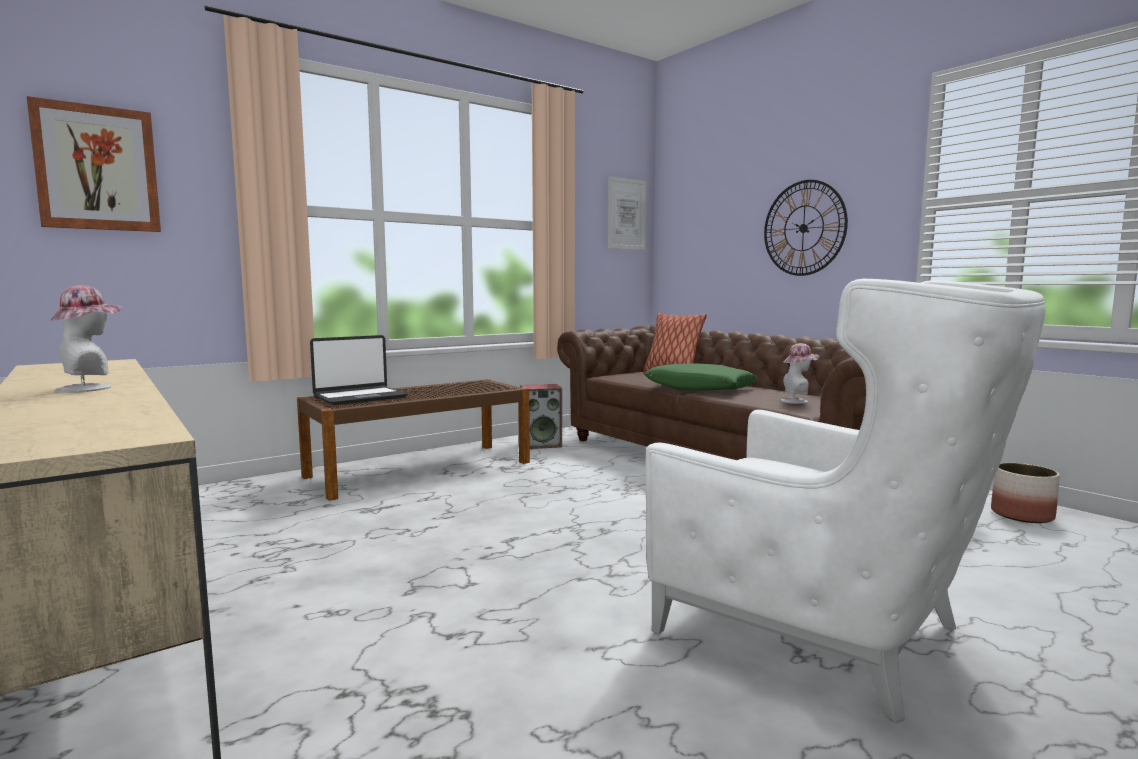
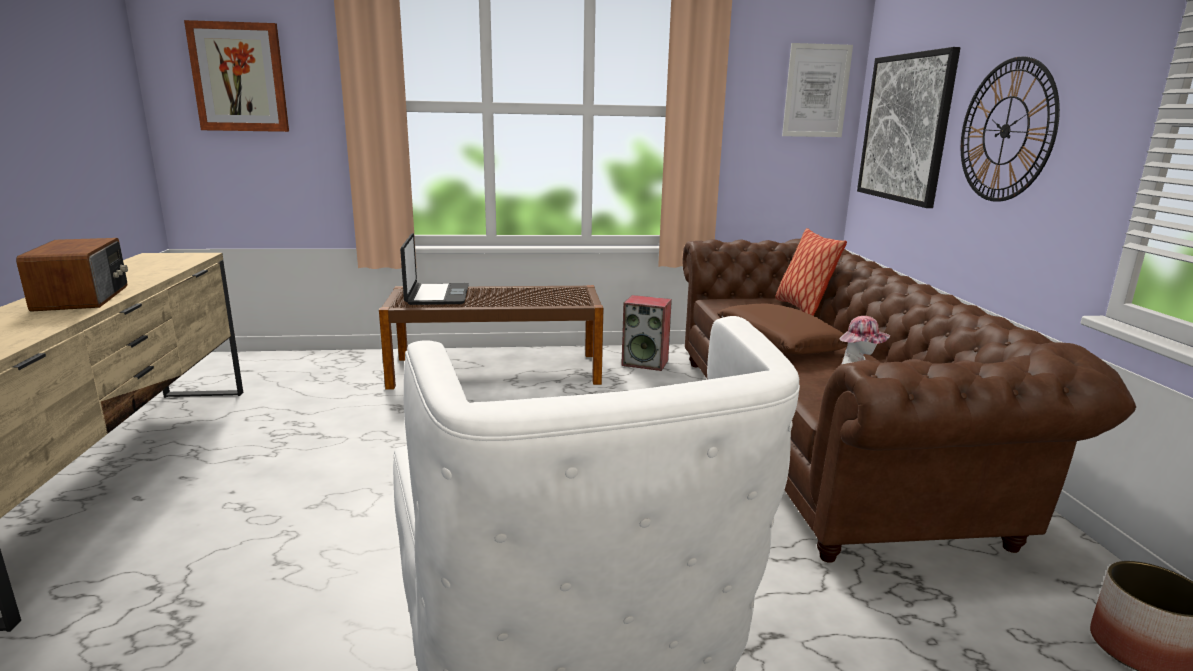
camera: 30 degrees right, 10 degrees up
(91, 388) = (84, 298): hat -> radio
(360, 397) = (436, 295): laptop -> laptop turned 90 degrees counterclockwise
(699, 388) = (778, 342): green pillow -> brown pillow
(706, 237) = (905, 128): none -> picture

